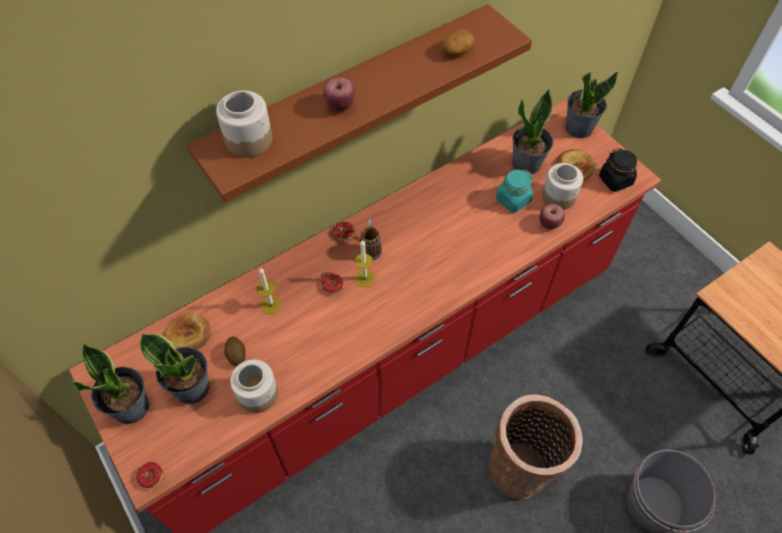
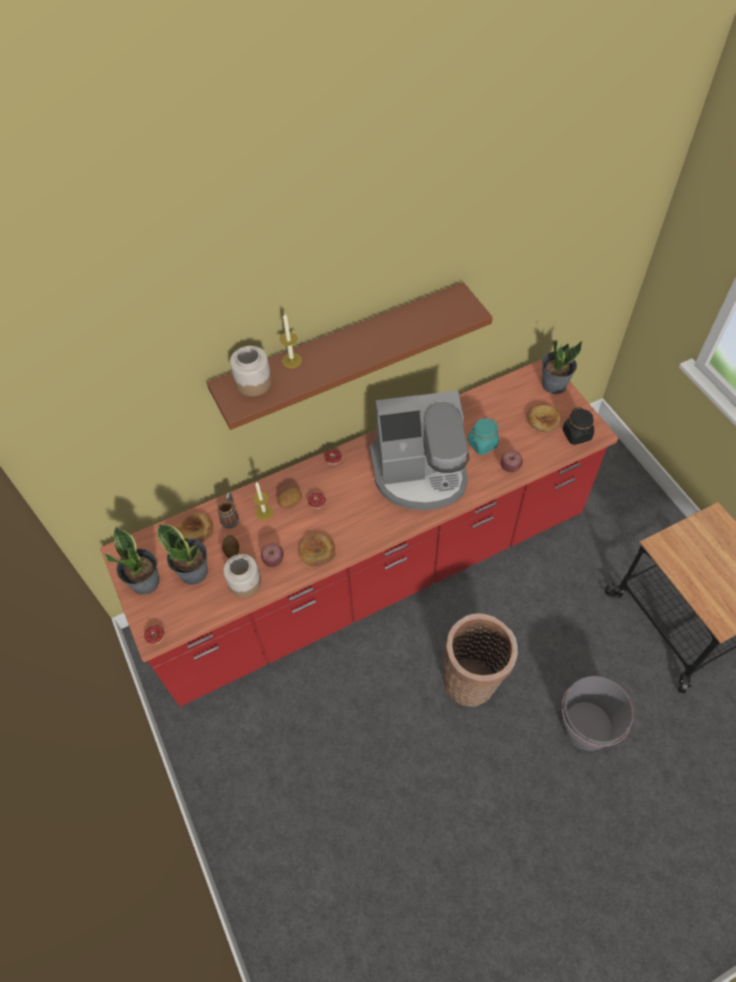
camera: 10 degrees right, 0 degrees up
(340, 105) = (327, 360): apple -> apple (273, 560)
(342, 345) = (317, 551): none -> bread
(364, 278) = (344, 498): candle -> candle (291, 360)
(370, 247) = (353, 473): mug -> mug (230, 516)
(448, 240) = (420, 473): none -> coffee machine
(457, 51) = (429, 321): potato -> potato (290, 501)
(527, 164) = (500, 413): potted plant -> none
(559, 197) = (523, 445): jar -> none

